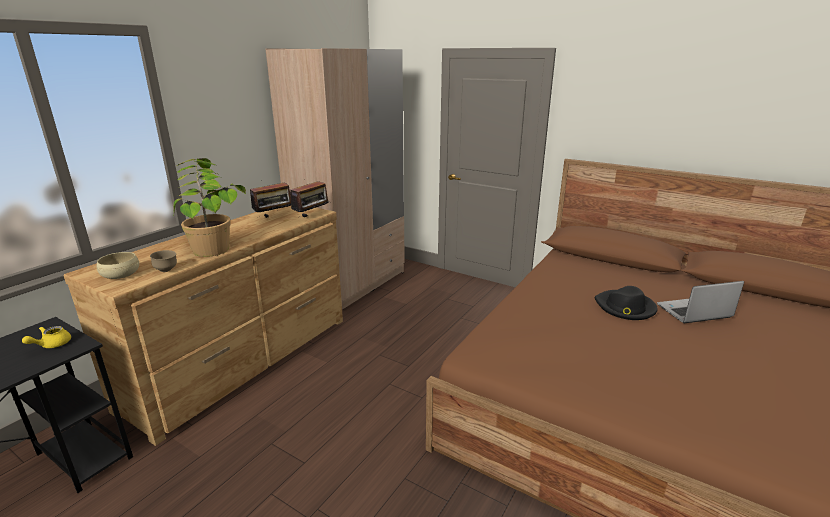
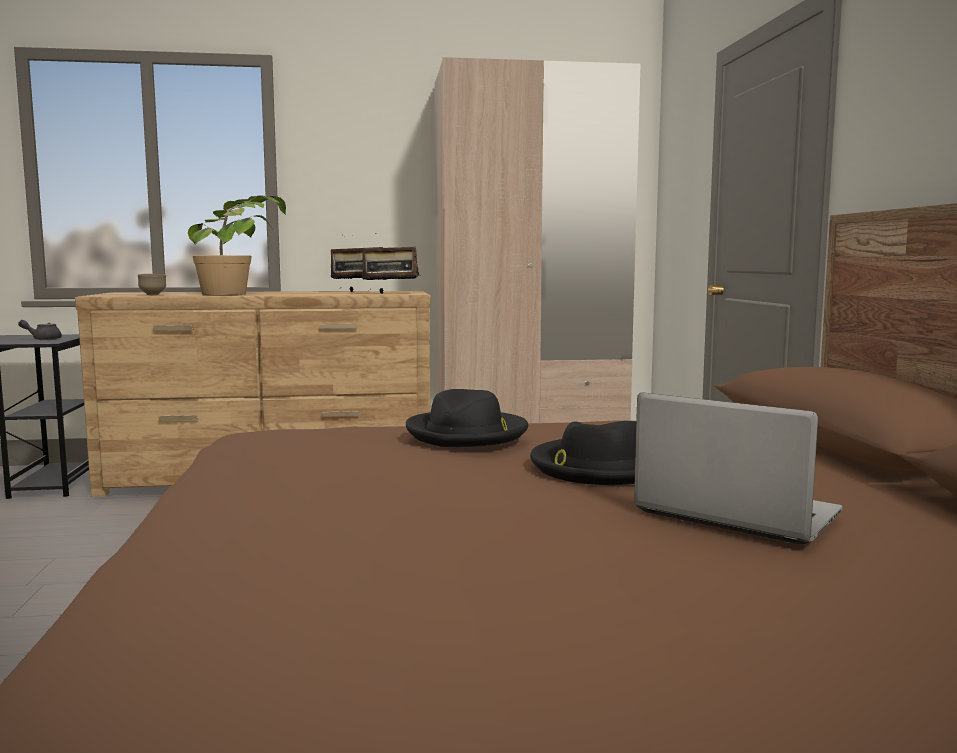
camera: 50 degrees right, 15 degrees down
(51, 345) = (43, 339): yellow teapot -> grey teapot
(121, 274) = (127, 294): beige bowl -> none
(556, 309) = (467, 434): none -> black hat

